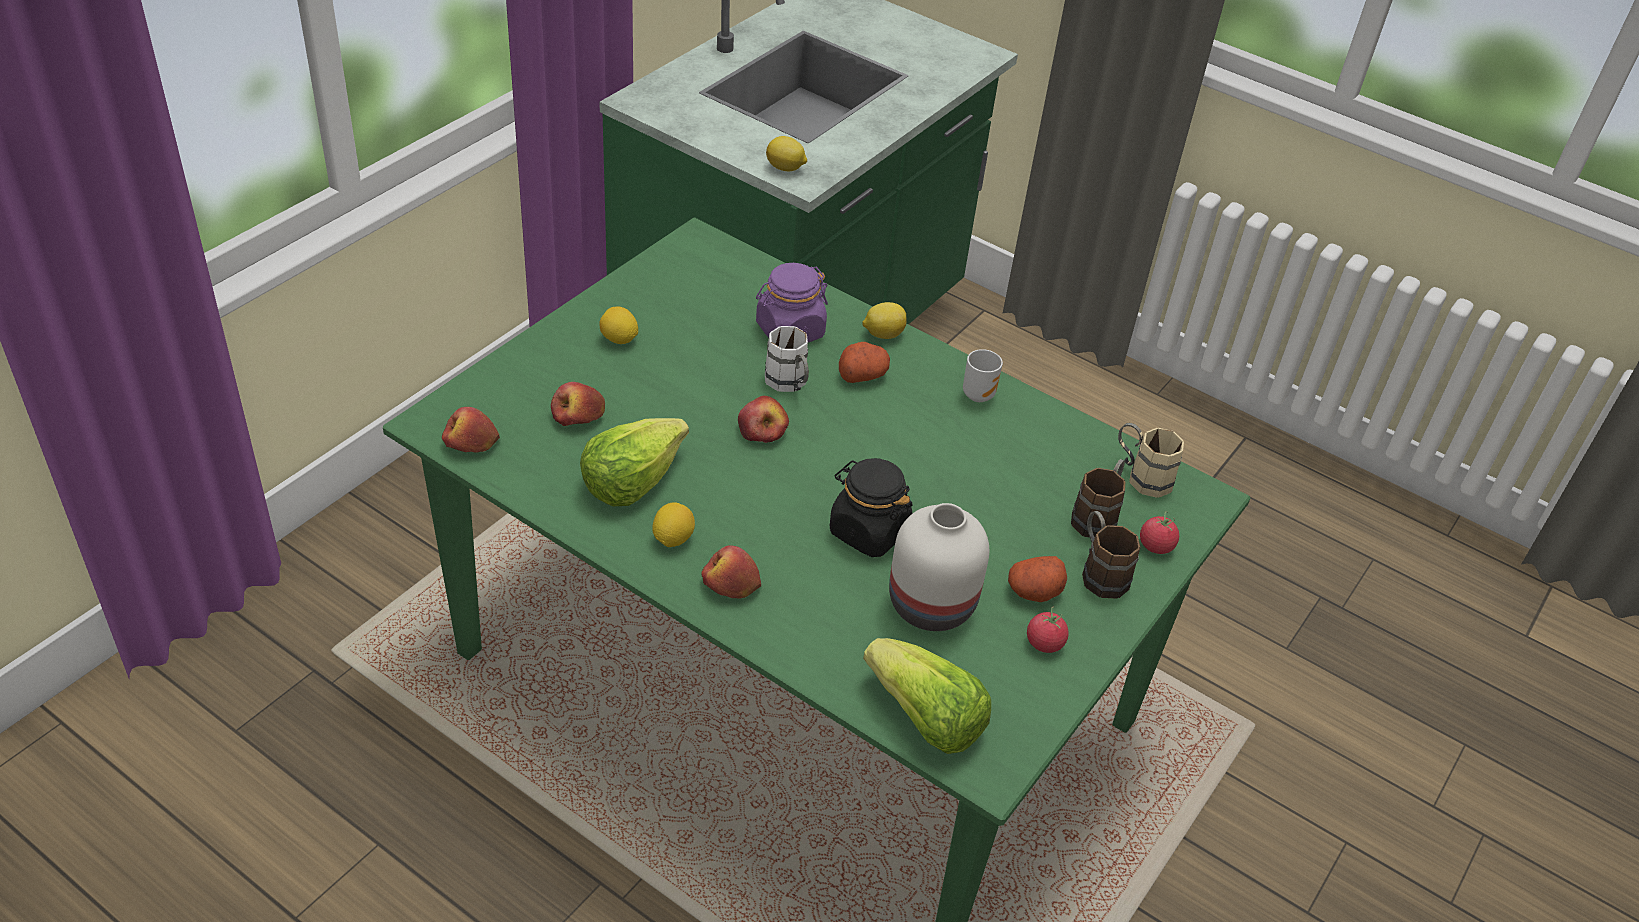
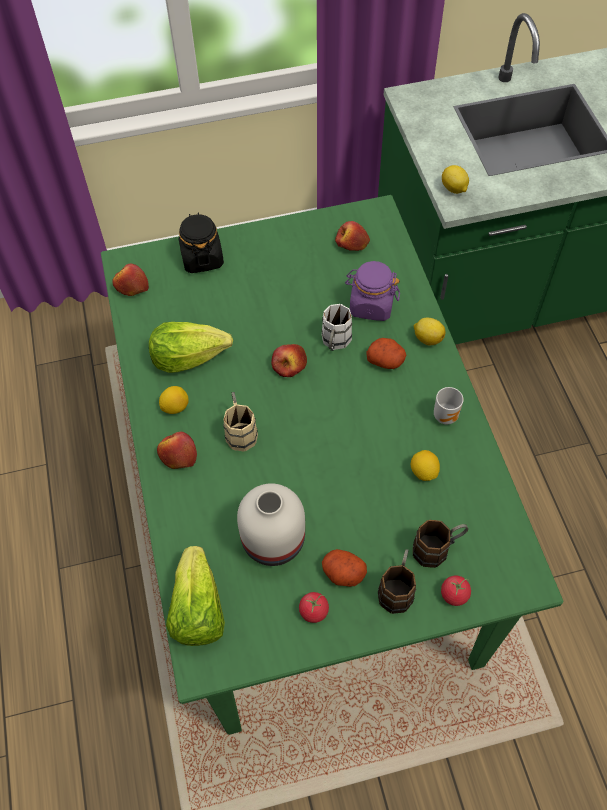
camera: 45 degrees right, 15 degrees up
(578, 416) = (199, 299): apple -> apple (352, 243)
(618, 340) = (266, 260): lemon -> lemon (423, 472)
(868, 531) = (284, 469): black jar -> black jar (202, 258)
(1141, 476) = (497, 539): beige mug -> beige mug (240, 430)

